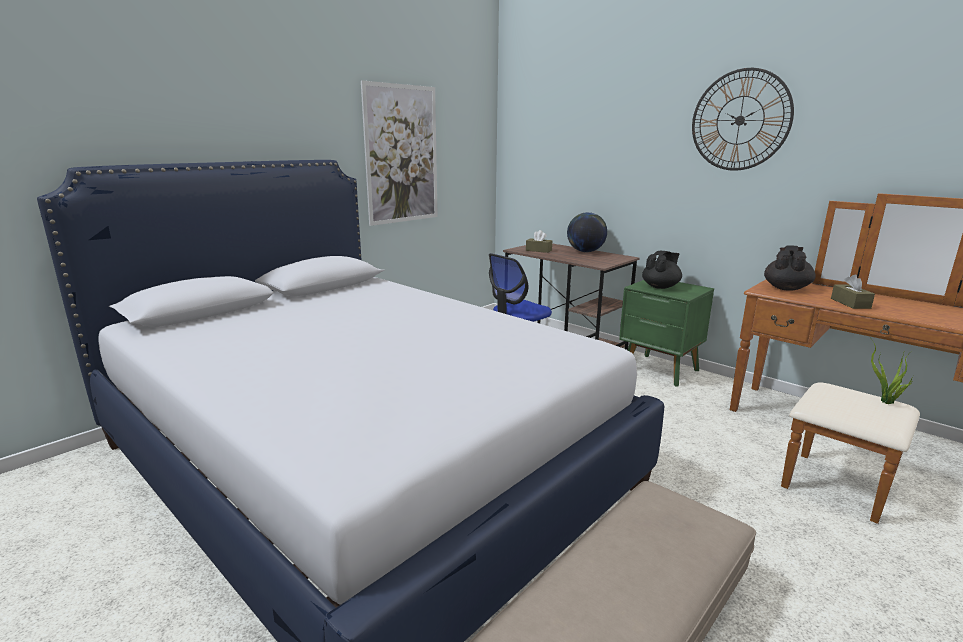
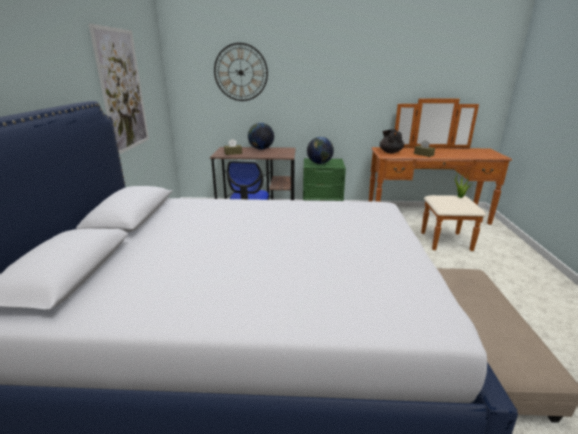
camera: 40 degrees left, 5 degrees up
(661, 287) = (320, 163): black teapot -> globe
(740, 120) = (347, 60): wall clock -> wall clock (240, 72)

